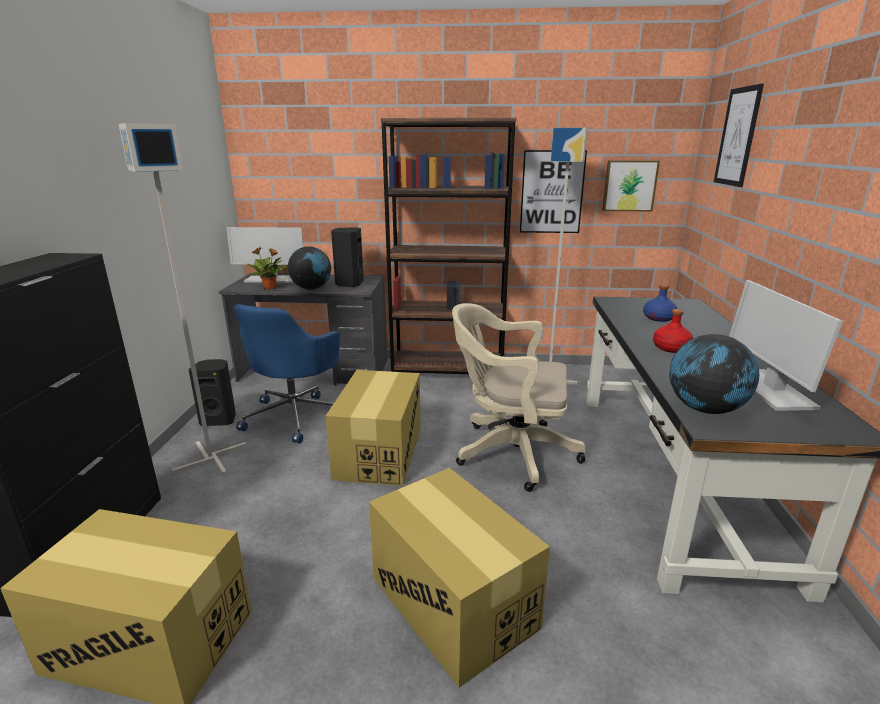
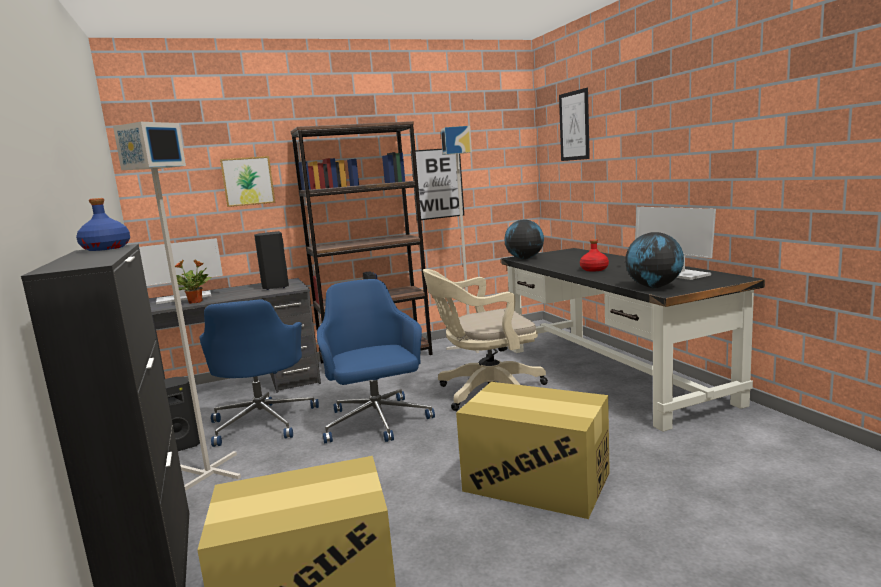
camera: 25 degrees left, 10 degrees down
(311, 288) = (242, 295): globe -> globe (524, 258)
(379, 452) = (377, 422): cardboard box -> blue office chair
(629, 185) = (495, 173): picture -> picture (247, 181)
(658, 318) = (564, 259): blue bottle -> blue bottle (105, 248)

